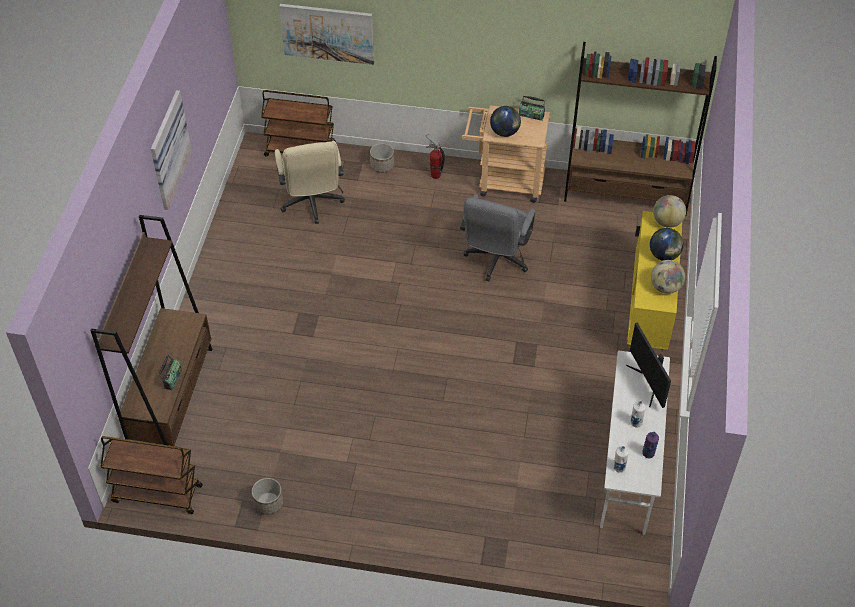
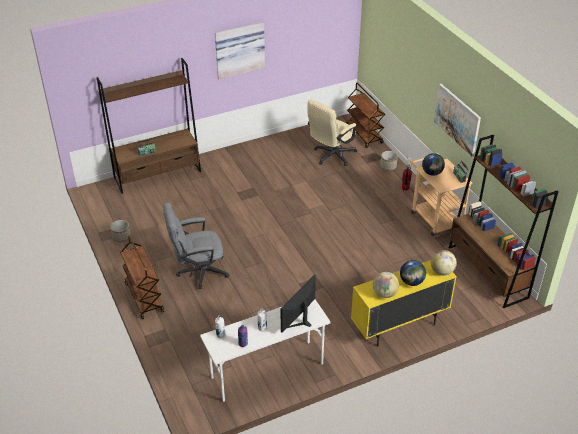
camera: 55 degrees right, 10 degrees down
(156, 494) = (97, 198): brown cart -> brown cart (143, 297)
(327, 33) = (392, 61): picture -> picture (457, 119)
(495, 261) = (368, 241): grey office chair -> grey office chair (197, 272)

